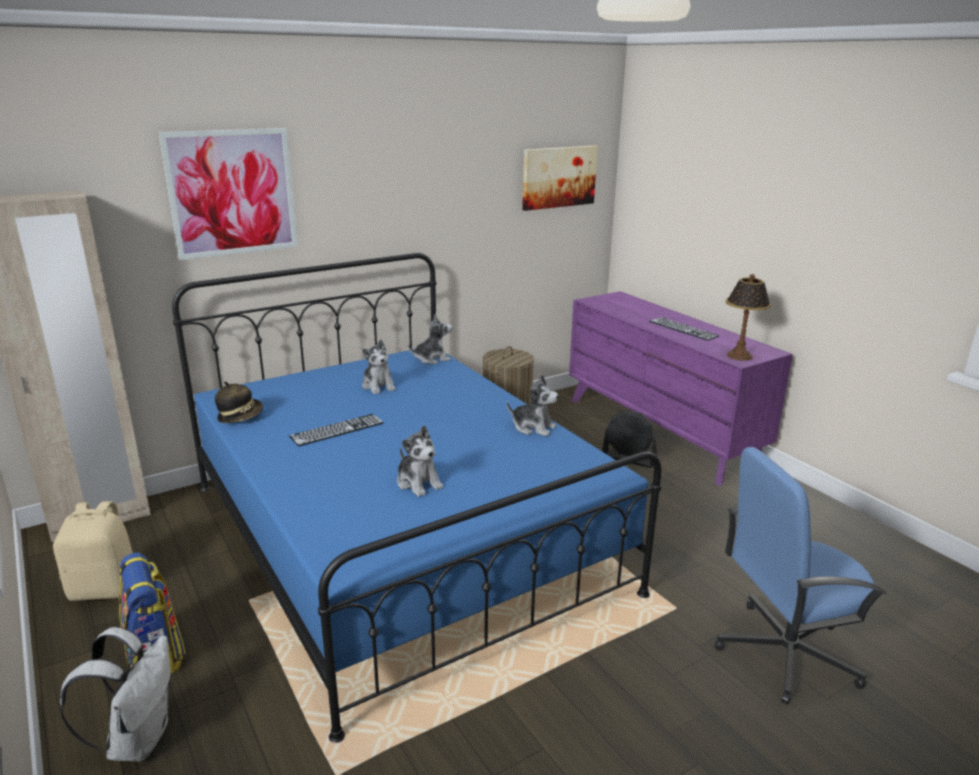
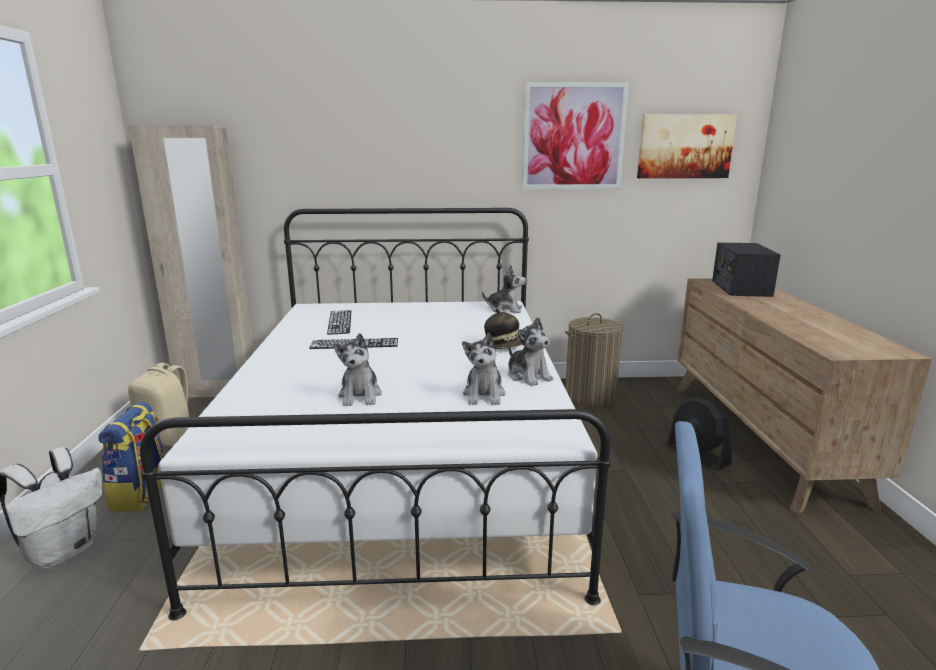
camera: 30 degrees right, 5 degrees down
(232, 193) = (343, 137): picture -> picture (573, 137)
(240, 416) = (301, 322): hat -> hat (505, 346)
(378, 386) = (432, 320): plush toy -> plush toy (484, 395)
(401, 536) = (403, 462): blue bed -> white bed
(623, 305) = (740, 288): none -> radio
(660, 431) = (760, 437): purple dresser -> brown dresser
(683, 329) = (792, 315): keyboard -> keyboard (339, 322)
(739, 356) = (842, 348): table lamp -> none

